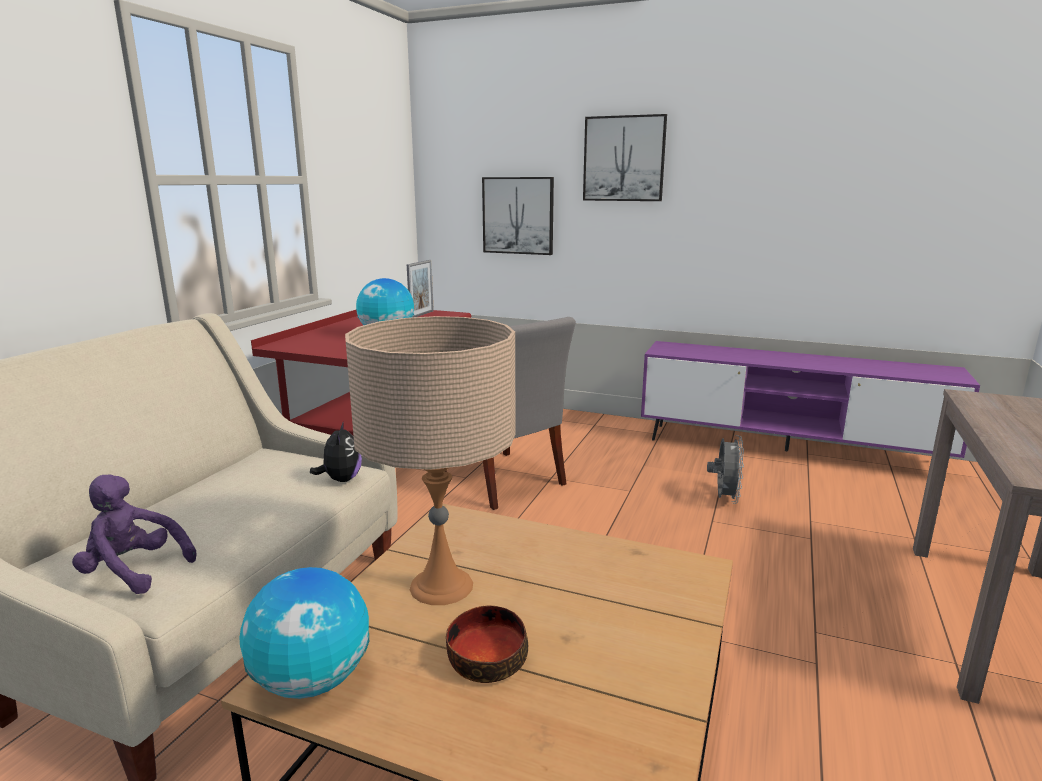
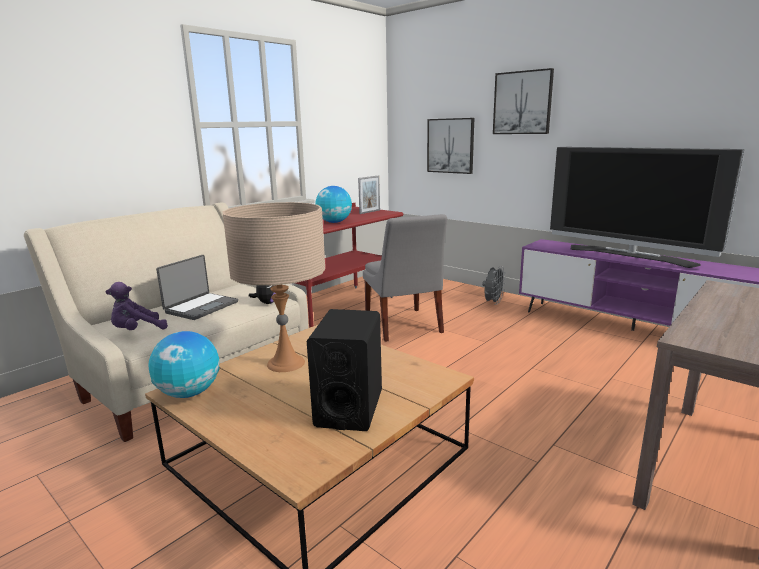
camera: 20 degrees right, 0 degrees up
(133, 571) = (137, 331): purple plush toy -> purple plush toy turned 75 degrees counterclockwise
(227, 503) = (201, 307): none -> laptop
(486, 658) = (280, 399): bowl -> none
(609, 651) = (349, 408): none -> black speaker
(724, 498) = (553, 355): grey fan -> grey fan (493, 302)
(781, 358) = (629, 256): none -> television

